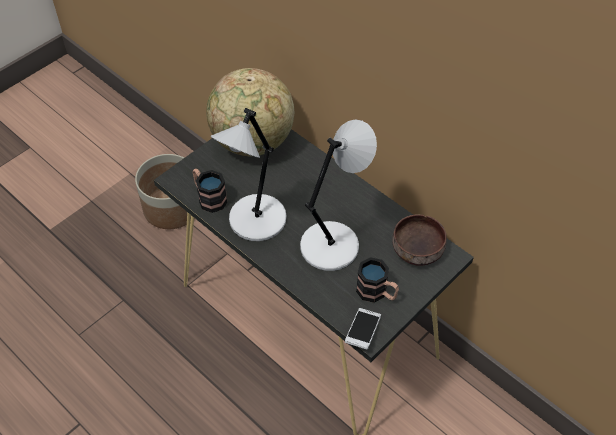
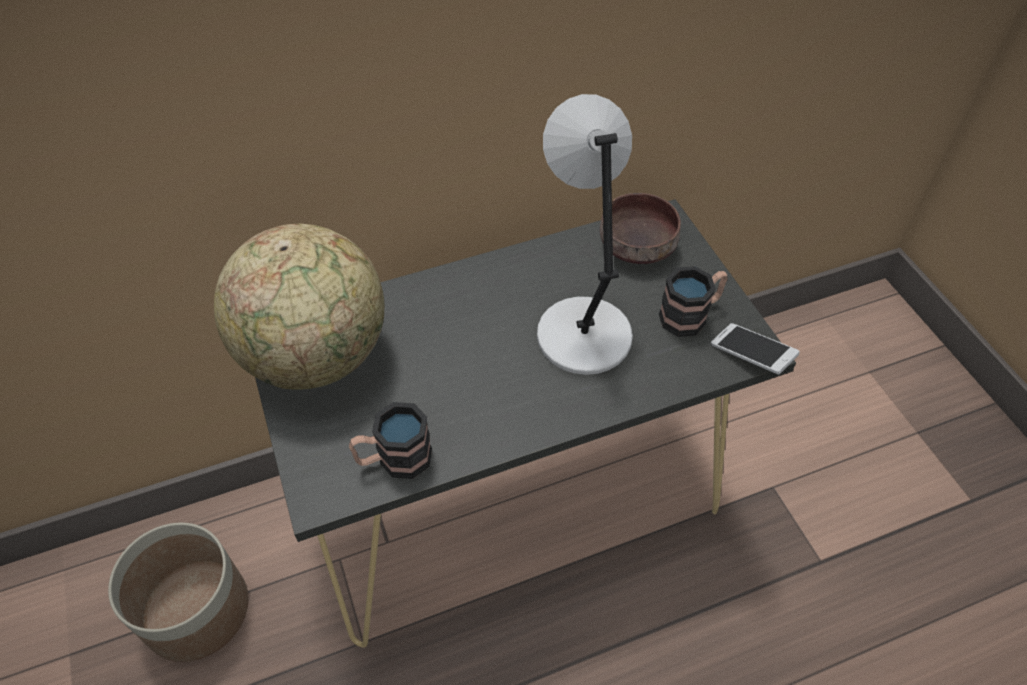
camera: 65 degrees left, 0 degrees up
(255, 221) = (484, 410): grey table lamp -> none

